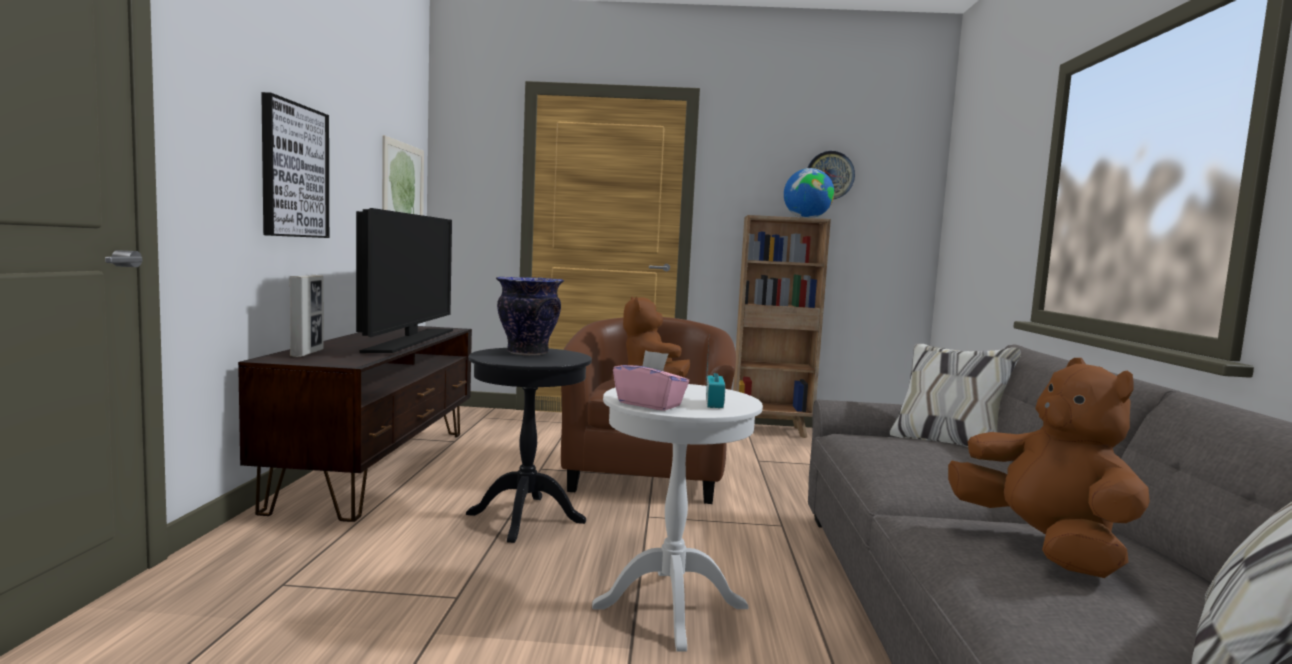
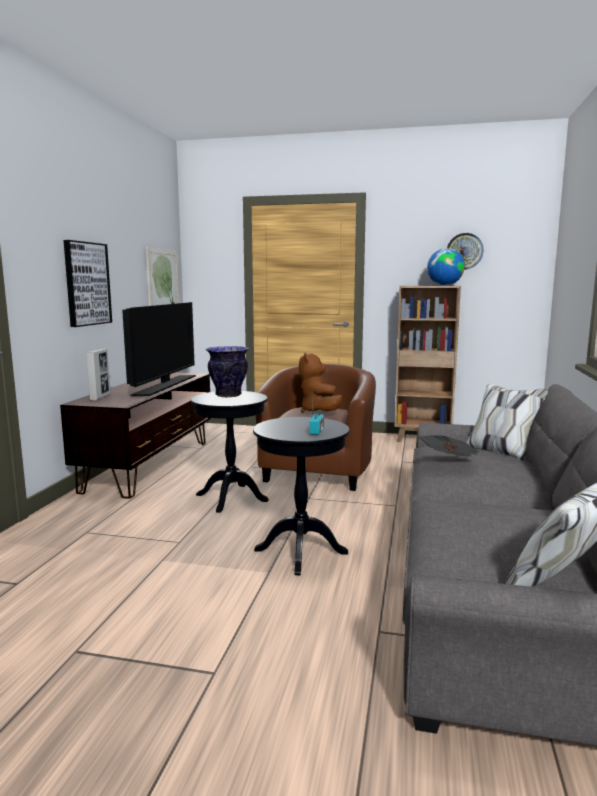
camera: 10 degrees right, 5 degrees up
(650, 404) = (276, 432): pink tissue box -> none
(670, 607) = (301, 551): white side table -> black side table
(898, 456) = (448, 462): none -> newspaper
(1043, 546) = (487, 518): brown plush toy -> none

